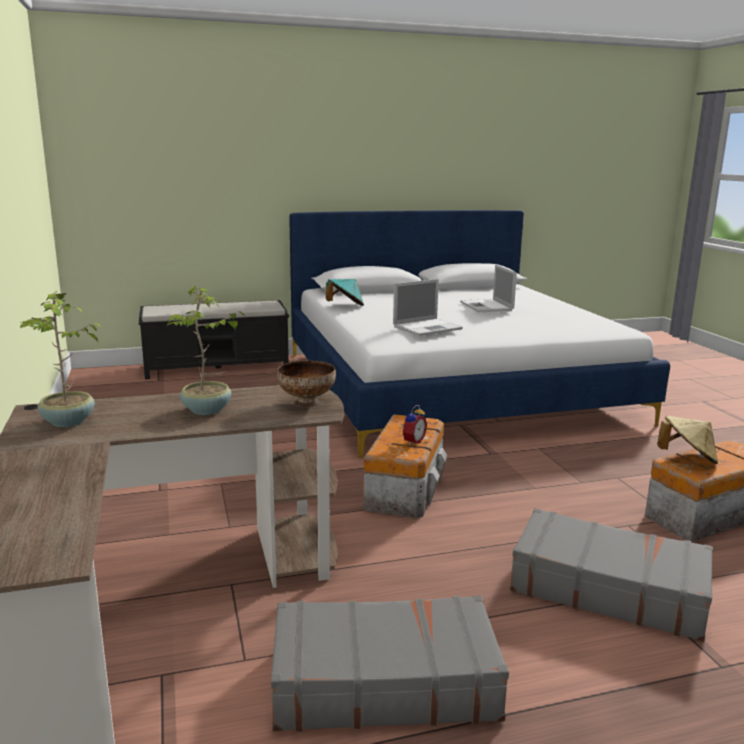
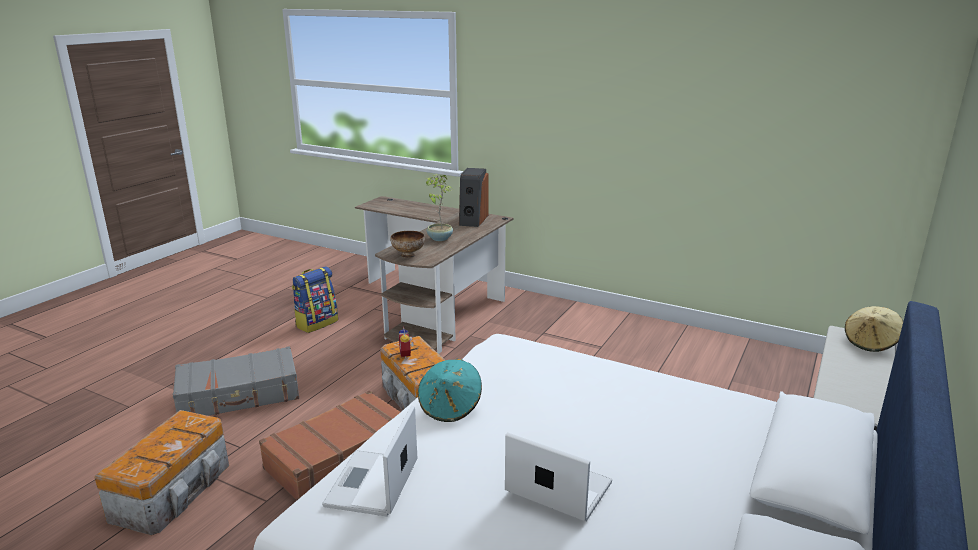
camera: 135 degrees right, 5 degrees up
(68, 422) = (473, 220): potted plant -> speaker
(345, 306) = (689, 391): turquoise hat -> turquoise hat (450, 407)
(383, 681) = (317, 323): grey suitcase -> backpack
(428, 327) = (508, 375): laptop -> laptop (372, 484)
(534, 480) = (337, 456): none -> brown suitcase
(687, 458) = (190, 431): beige hat -> beige hat (870, 343)

